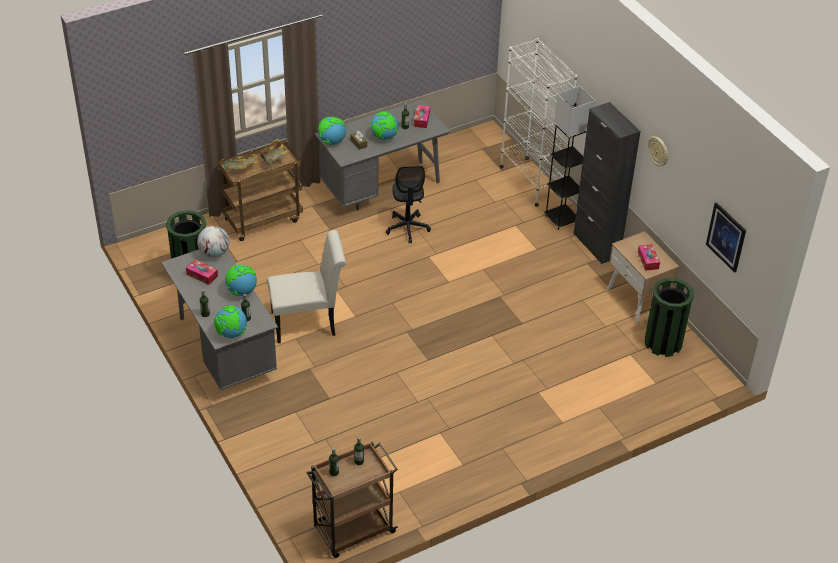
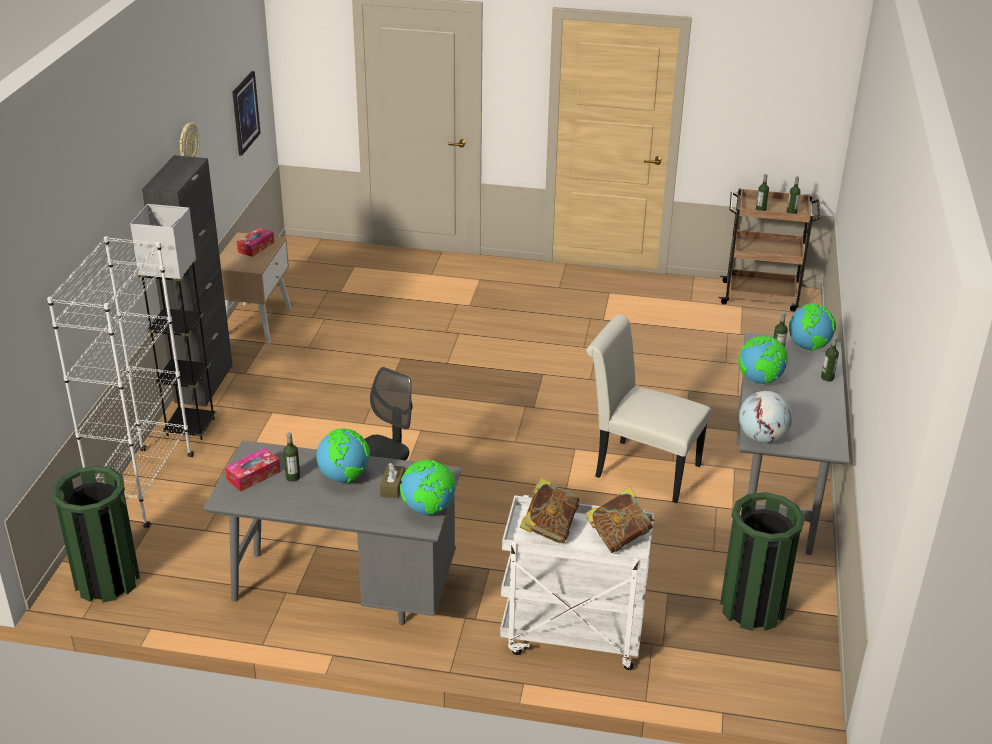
camera: 140 degrees left, 10 degrees down
(202, 275) = (800, 420): tissue box -> none
(263, 219) = (571, 637): brown cart -> white cart
(663, 343) = (296, 285): green trash can -> green trash can (107, 580)

